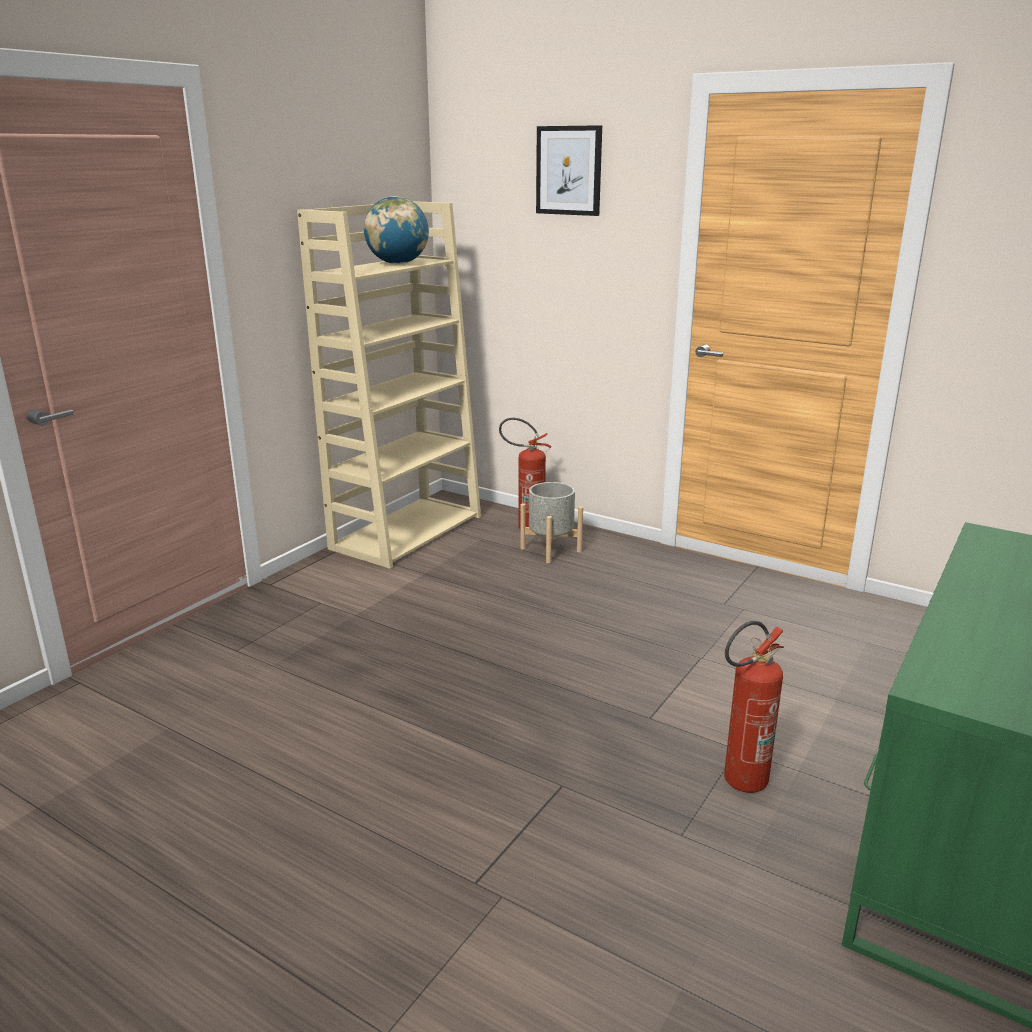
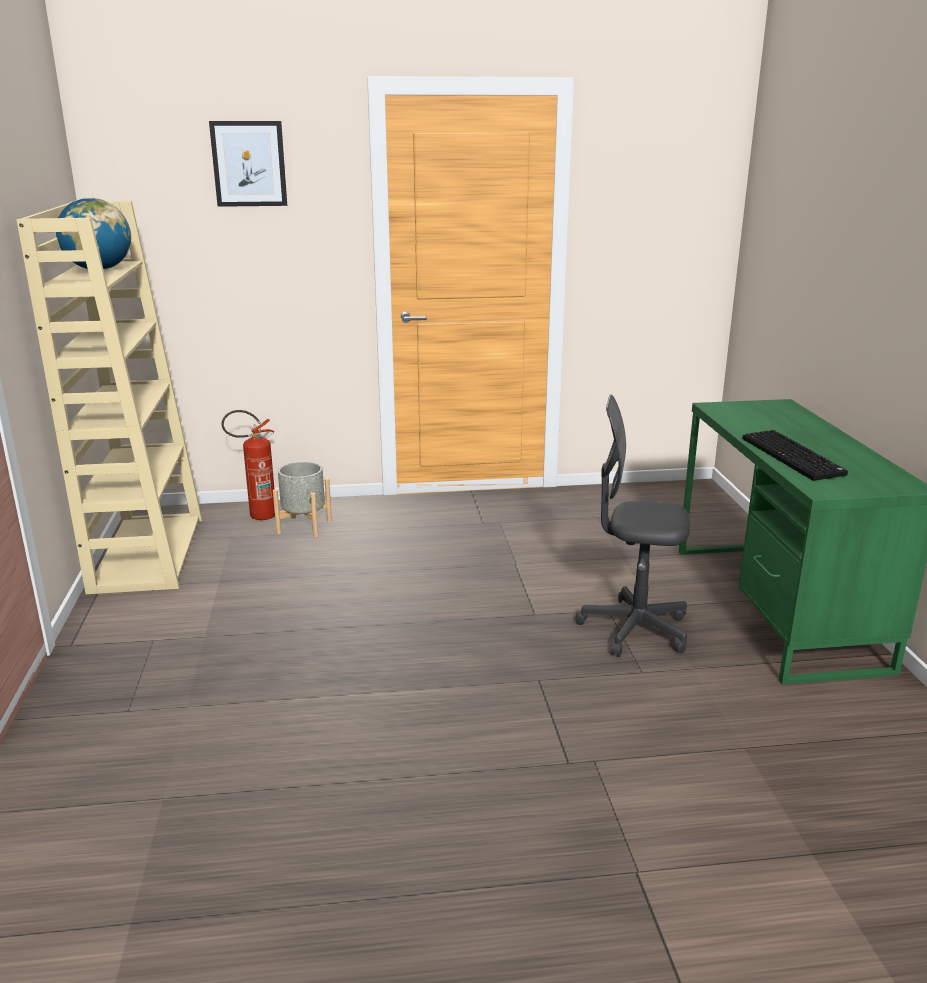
camera: 40 degrees left, 0 degrees up
(738, 784) = (634, 629): fire extinguisher -> grey office chair
(978, 631) = (794, 457): none -> keyboard

